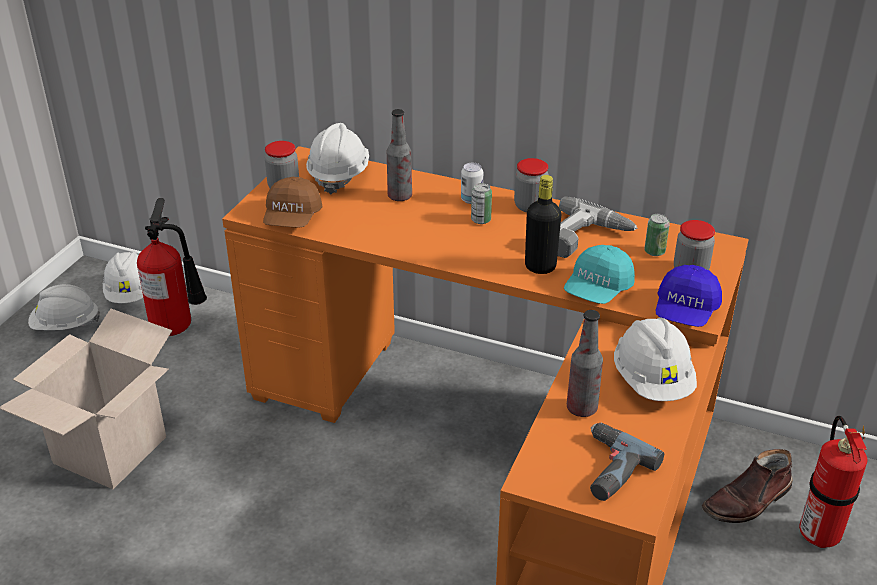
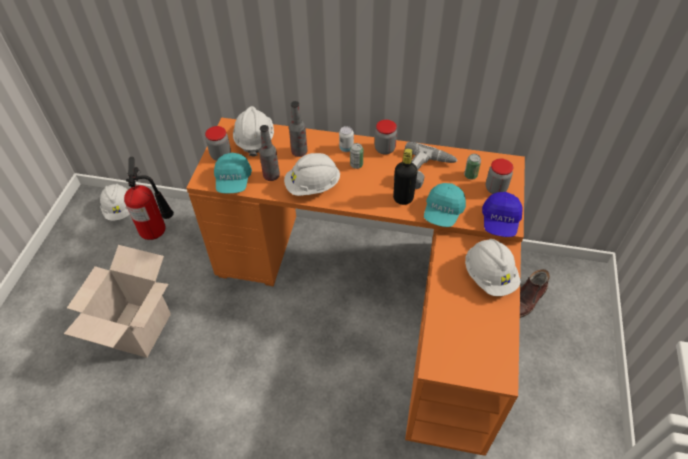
camera: 10 degrees left, 15 degrees up
(65, 325) = (83, 240): white hard hat -> white hard hat (313, 186)
(292, 218) = (233, 181): brown cap -> turquoise cap
(581, 408) = (452, 305): bottle -> bottle (271, 176)
(607, 468) = (478, 349): power drill -> none
(817, 532) = (566, 315): fire extinguisher -> none

